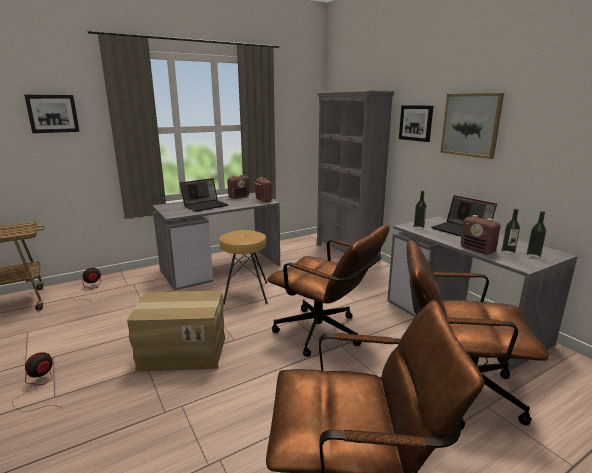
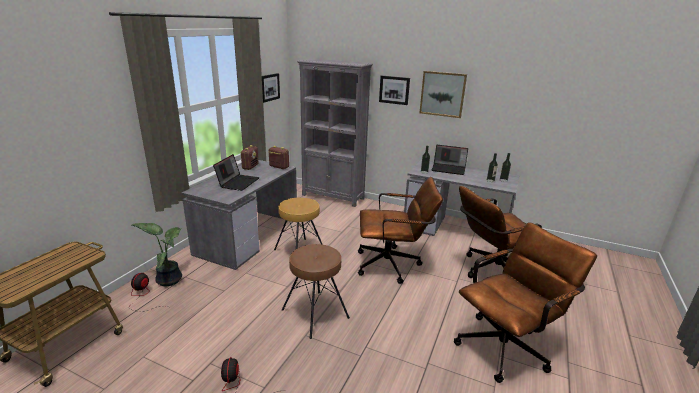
camera: 35 degrees left, 5 degrees up
(52, 113) = (73, 111): picture -> picture (269, 87)
(121, 282) = (169, 279): none -> potted plant
(183, 351) = (315, 313): cardboard box -> brown stool
(477, 250) = (475, 182): radio -> none

